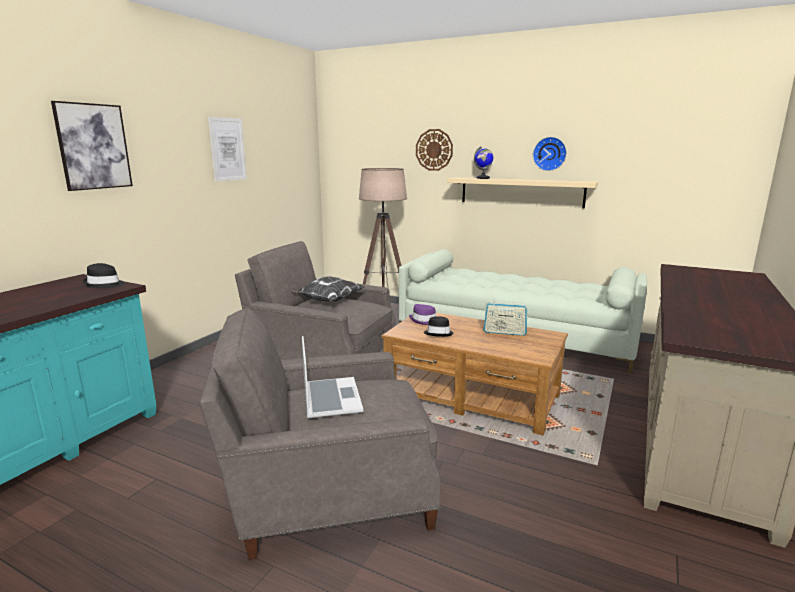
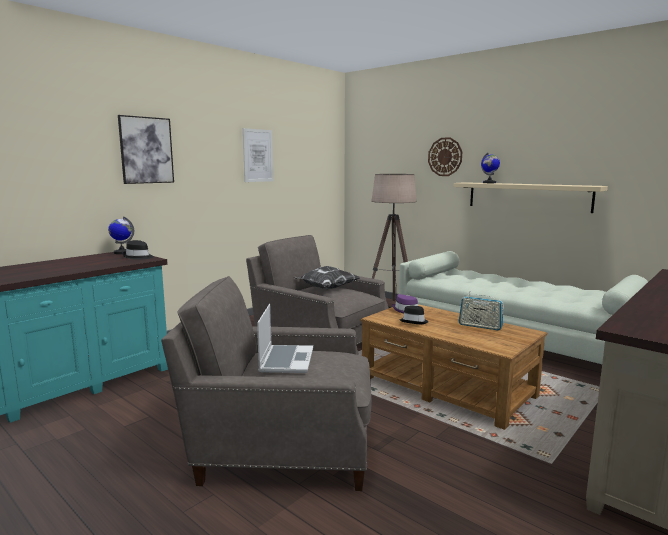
camera: 15 degrees right, 5 degrees down
(77, 279) = (122, 252): none -> globe
(550, 153) = (557, 158): wall clock -> none

